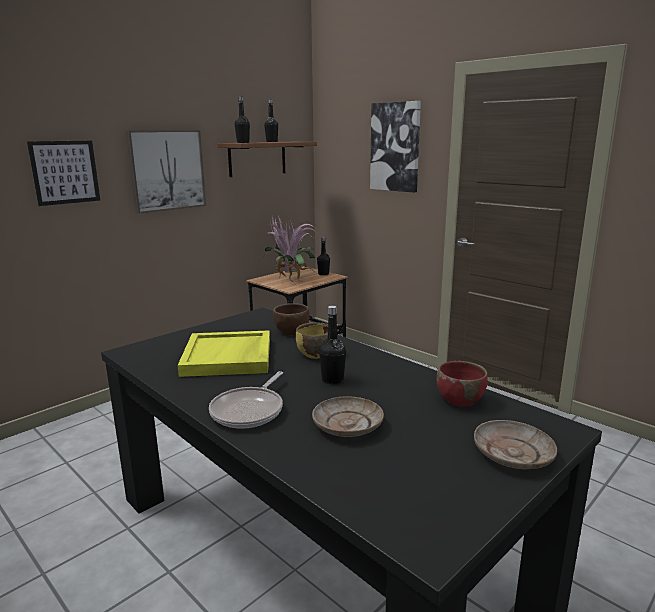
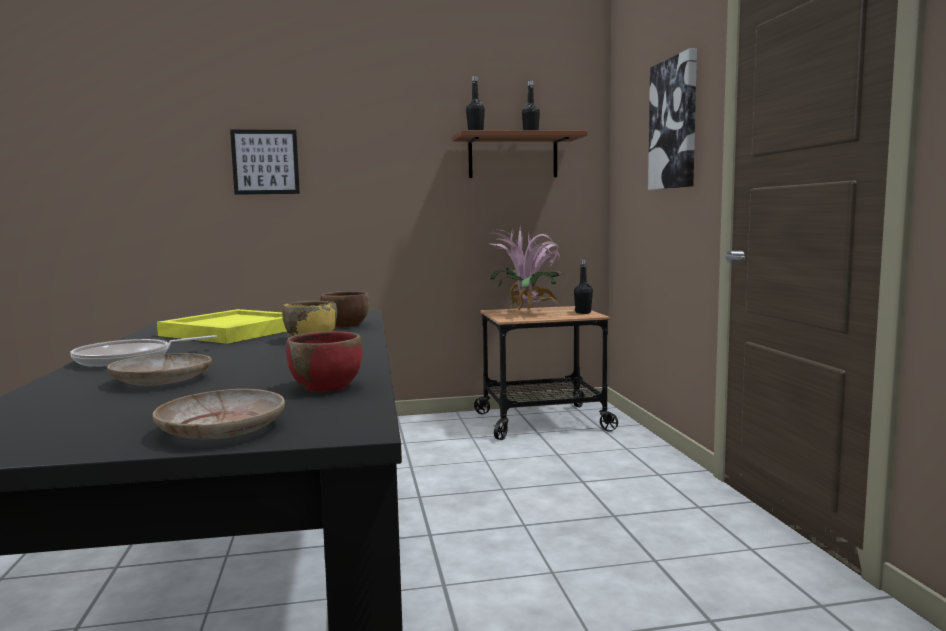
camera: 35 degrees right, 10 degrees down
(167, 170) = (383, 165): picture -> none
(332, 379) = (262, 355): black bottle -> none

